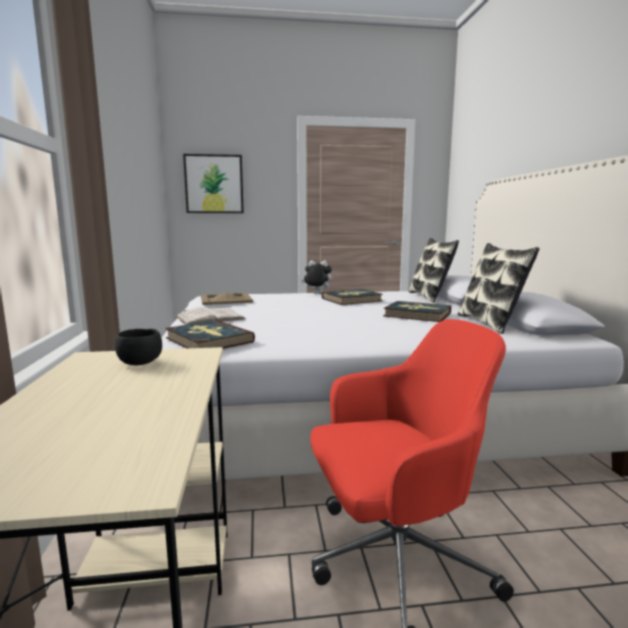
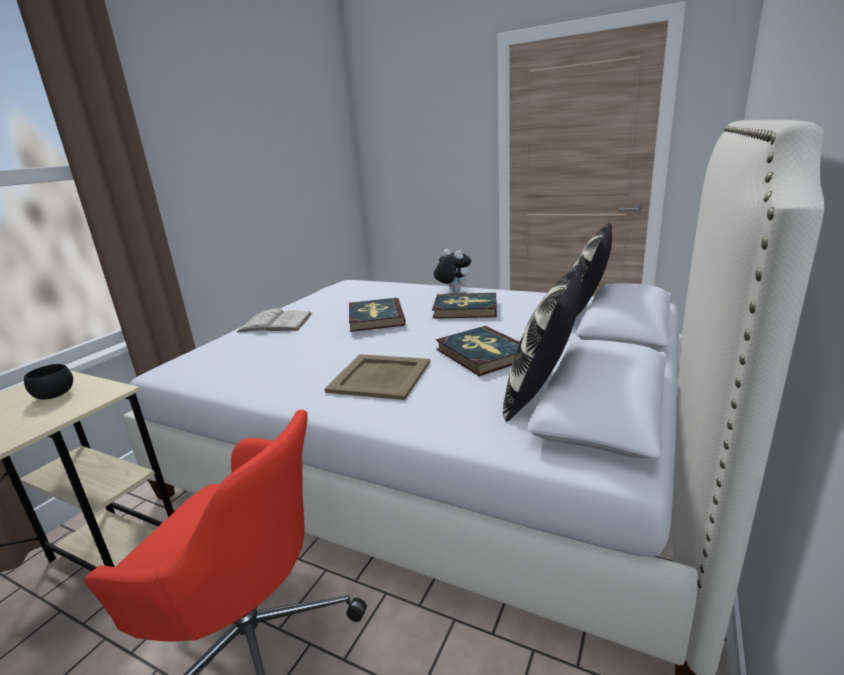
camera: 35 degrees right, 10 degrees up
(208, 340) = (211, 359): book -> book (375, 318)
(214, 184) = (403, 139): picture -> none
(225, 299) = (338, 293): beige tray -> beige tray (379, 377)

